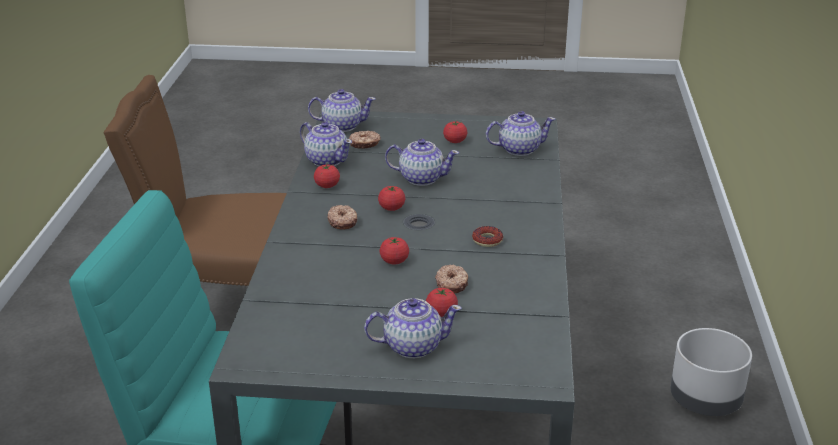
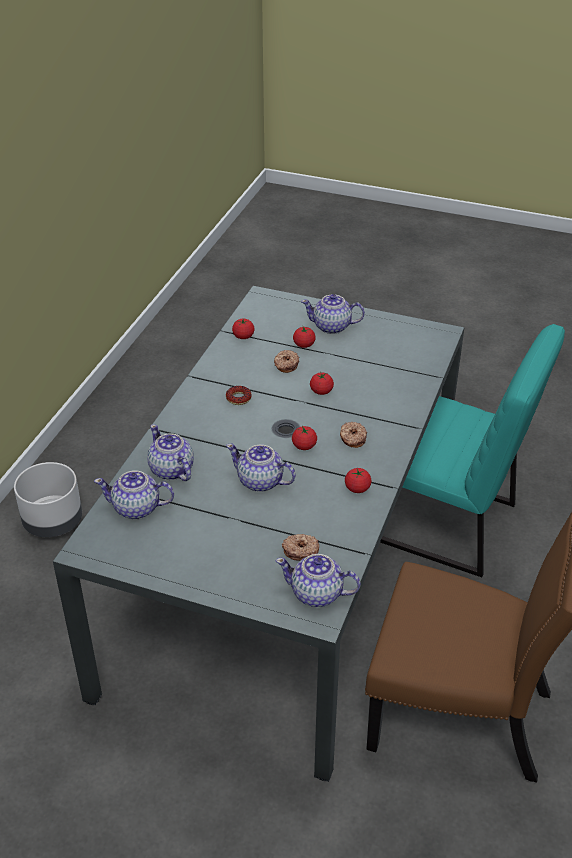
camera: 165 degrees left, 10 degrees up
(327, 160) = (349, 529): teapot -> teapot (171, 470)
(455, 141) = (197, 536): tomato -> tomato (243, 336)

